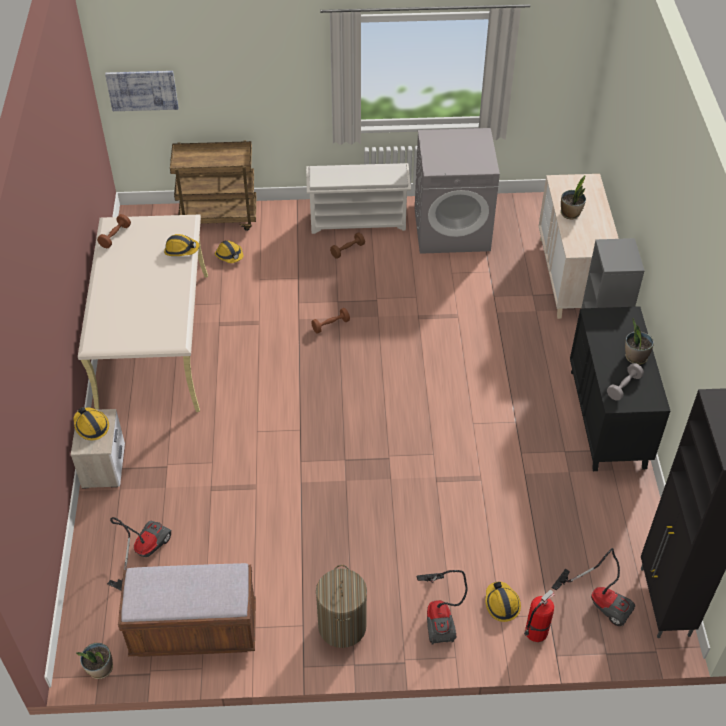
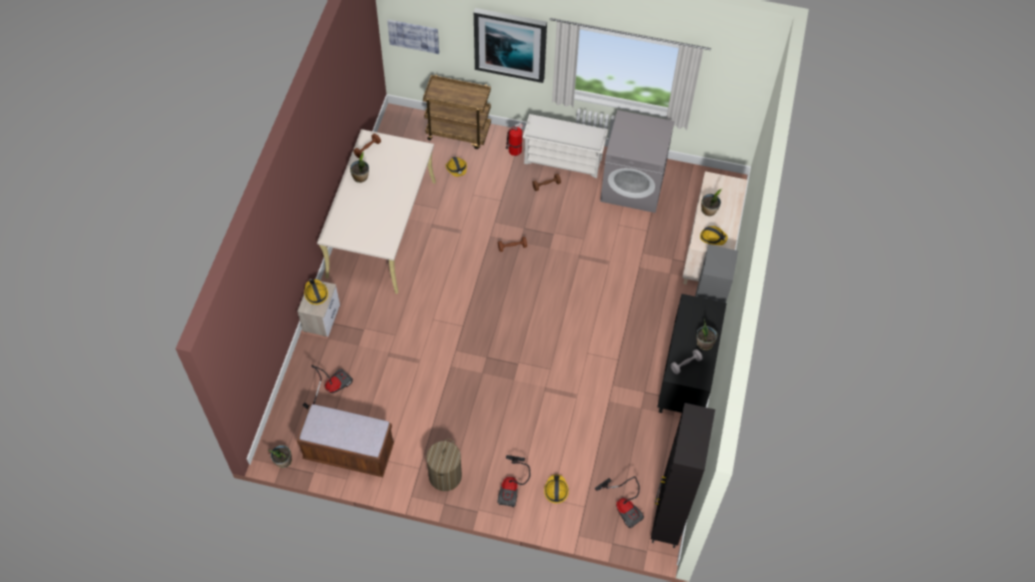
camera: 15 degrees right, 10 degrees up
(116, 269) = (360, 177): none -> potted plant
(181, 250) = (411, 172): hard hat -> hard hat (713, 237)
(270, 70) = (510, 44): none -> picture
(535, 632) = (571, 516): fire extinguisher -> fire extinguisher (514, 150)

